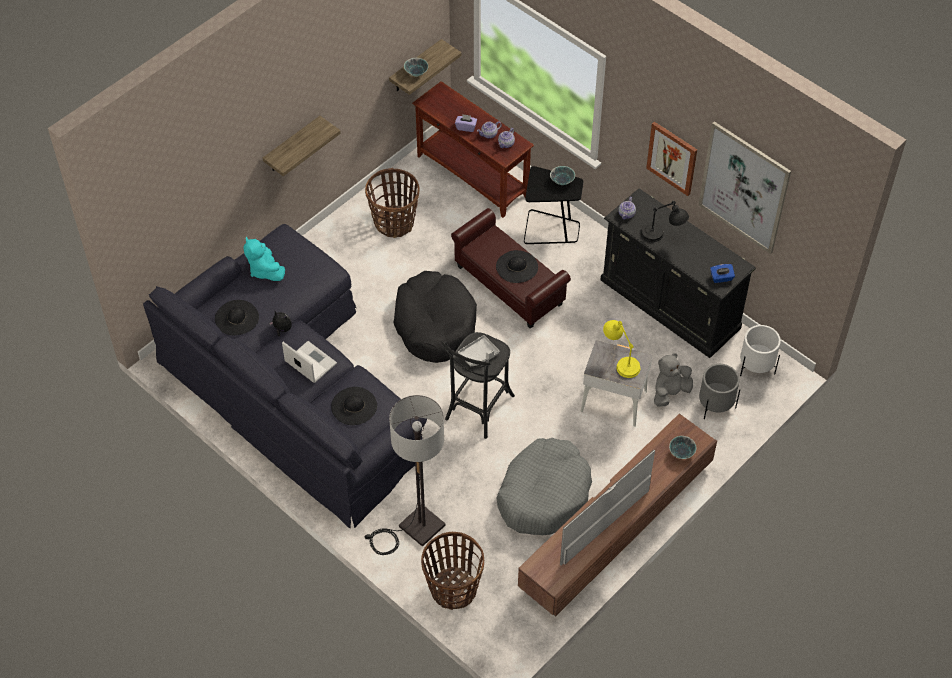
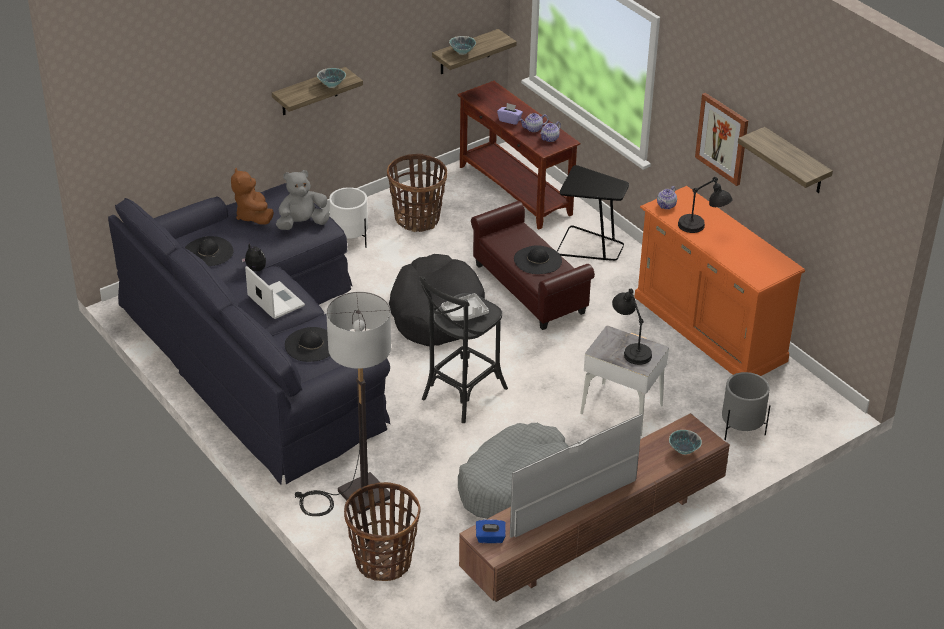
camera: 10 degrees right, 15 degrees down
(265, 270) = (253, 216): turquoise plush toy -> brown plush toy
(562, 182) = (605, 182): bowl -> bowl (332, 85)
(620, 361) = (630, 348): yellow table lamp -> black table lamp
(670, 304) = (710, 329): black cabinet -> orange cabinet
(670, 392) = (690, 410): grey plush toy -> grey plush toy (302, 224)
(721, 278) = (762, 273): blue tissue box -> blue tissue box (490, 538)
(744, 187) = (796, 162): picture -> shelf
(756, 366) = (798, 399): white planter -> white planter (349, 239)

